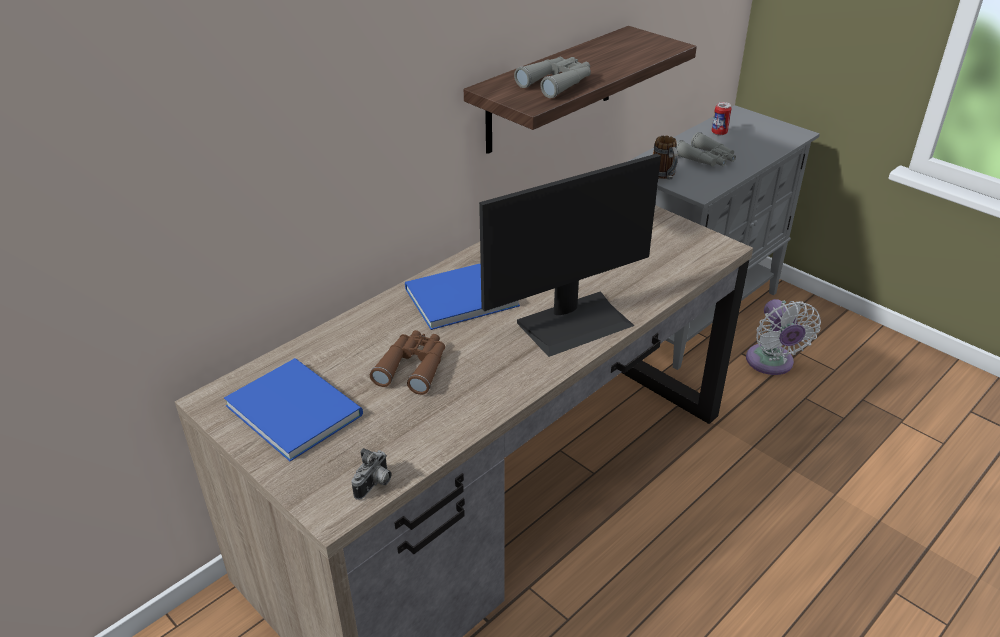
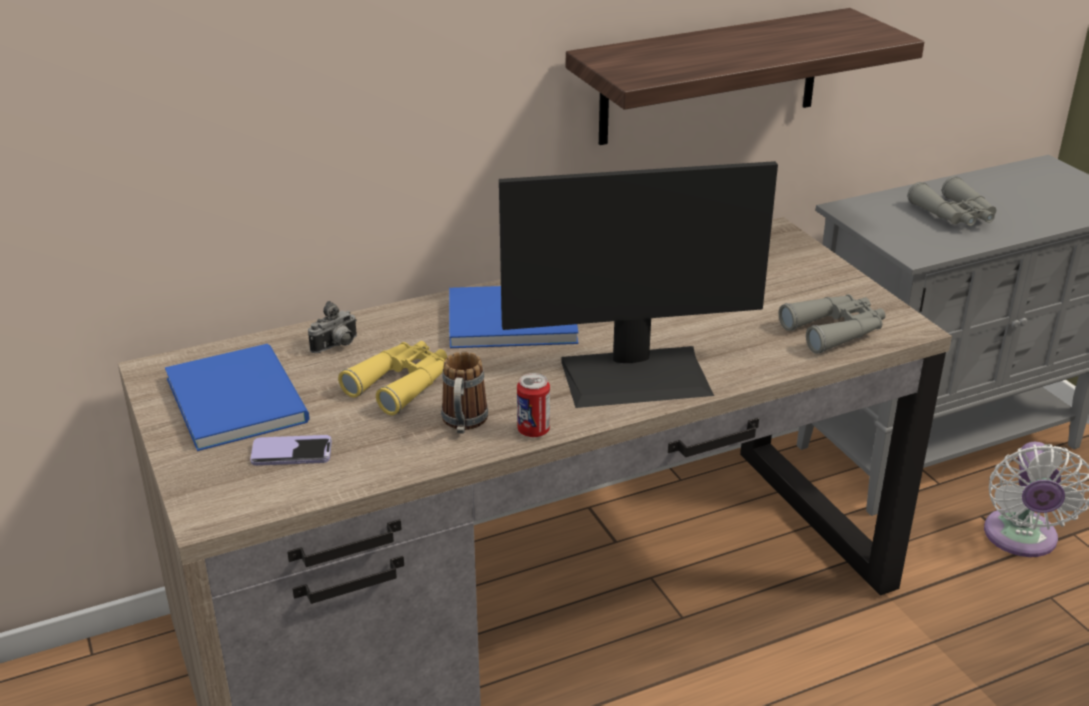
camera: 20 degrees right, 5 degrees down
(365, 444) = (291, 453): none -> phone
(375, 485) = (274, 498): camera -> camera (337, 346)
(413, 367) = (401, 384): brown binoculars -> yellow binoculars
(557, 83) = (689, 60): grey binoculars -> grey binoculars (835, 331)
(664, 176) = (878, 226): mug -> mug (463, 424)
(719, 133) = (998, 185): can -> can (533, 431)

